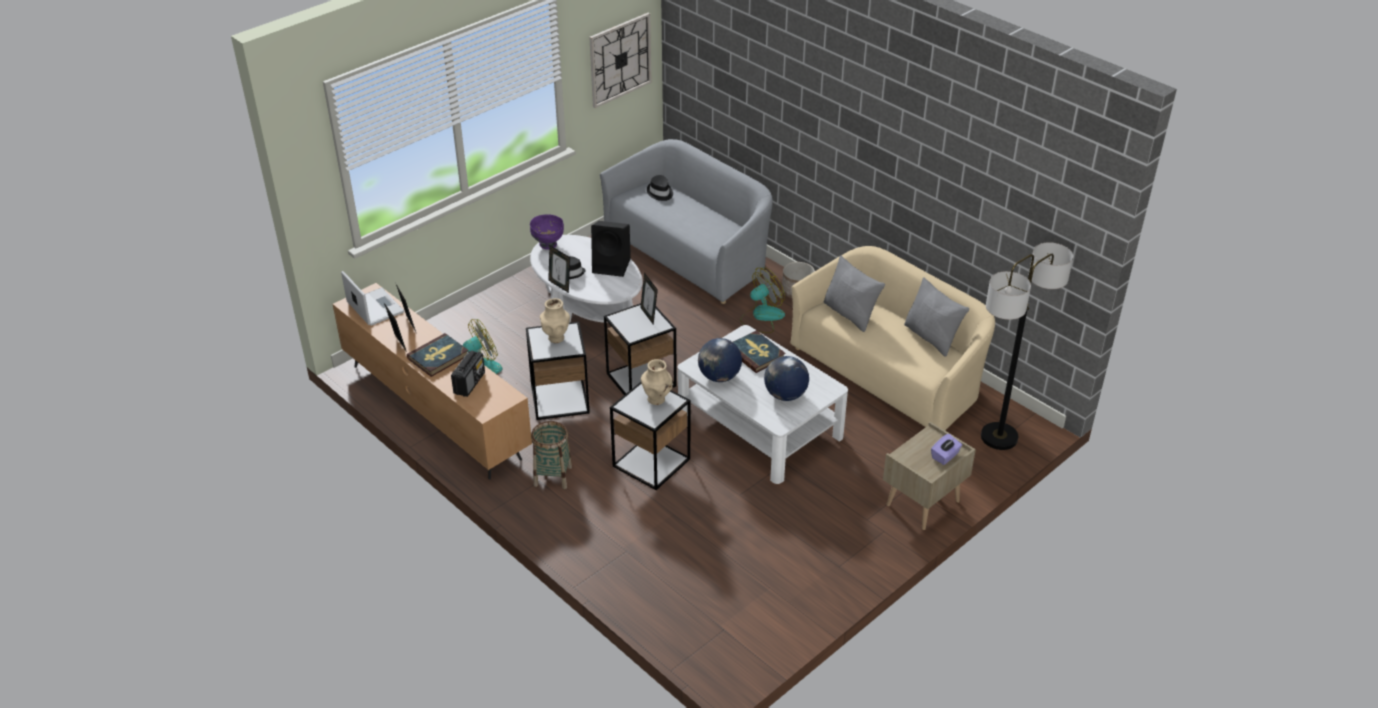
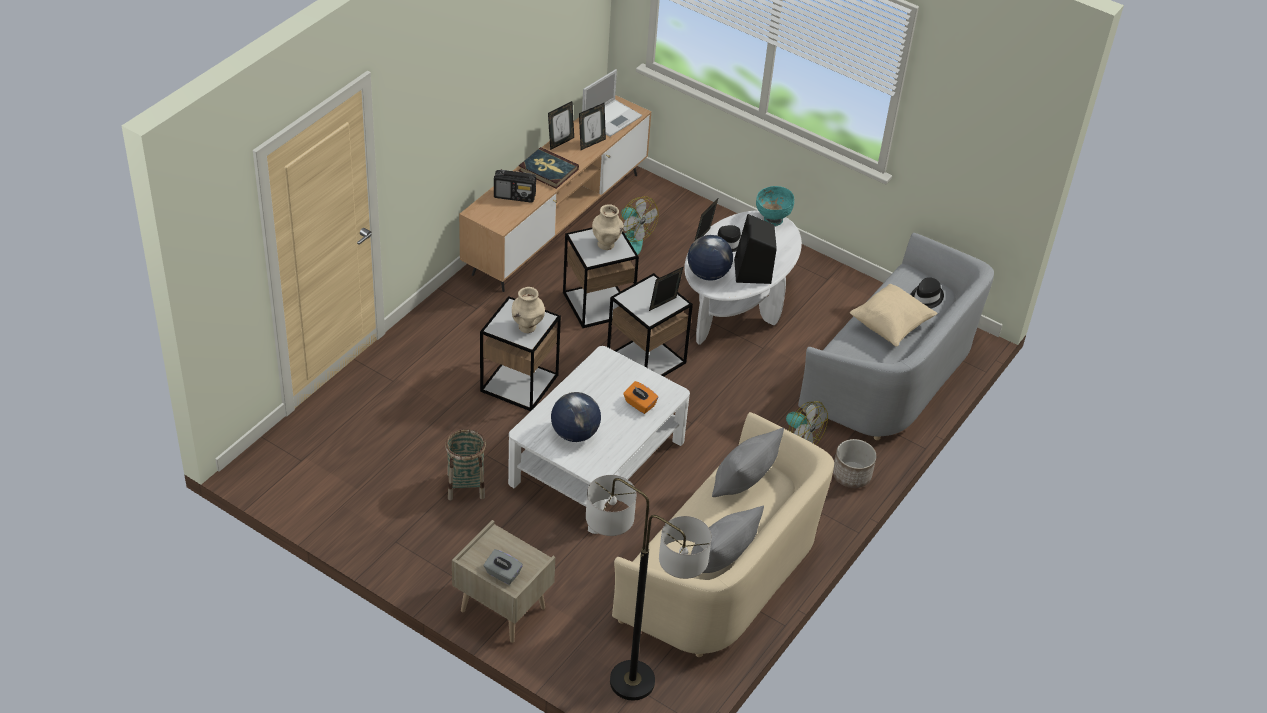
camera: 75 degrees right, 5 degrees up
(548, 245) = (772, 219): purple bowl -> turquoise bowl
(552, 476) = (484, 316): basket -> basket (466, 486)
(620, 59) = (980, 140): wall clock -> none
(688, 215) = (890, 327): none -> beige pillow
(719, 377) = (592, 379): globe -> globe (708, 274)
(756, 354) = (639, 404): book -> orange tissue box
(945, 456) = (502, 574): purple tissue box -> grey tissue box

